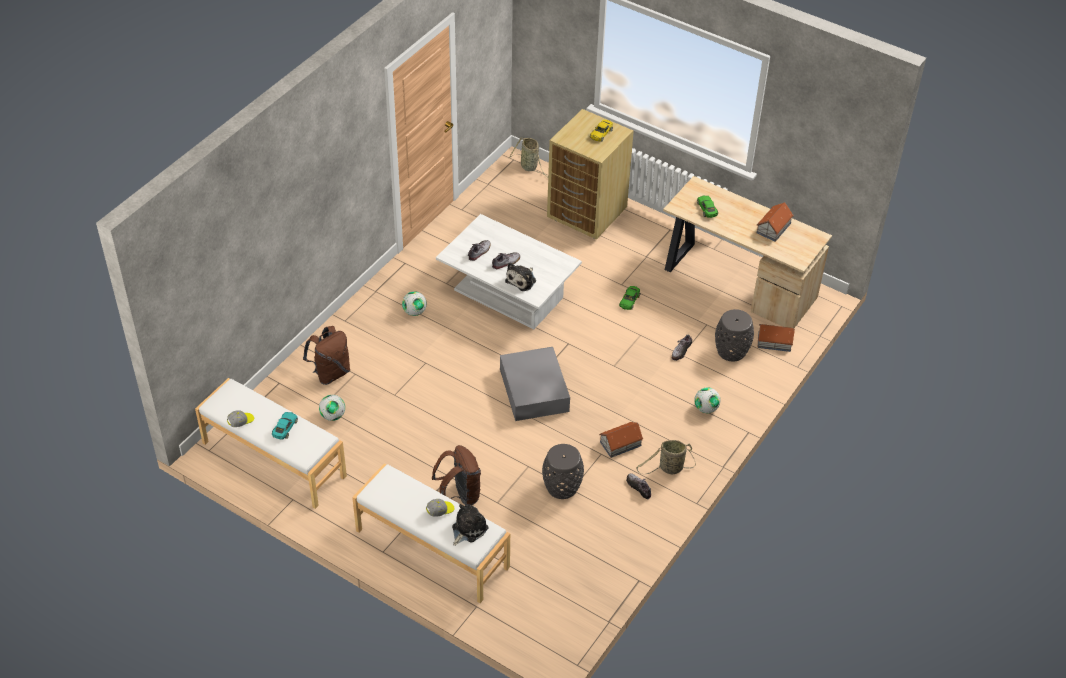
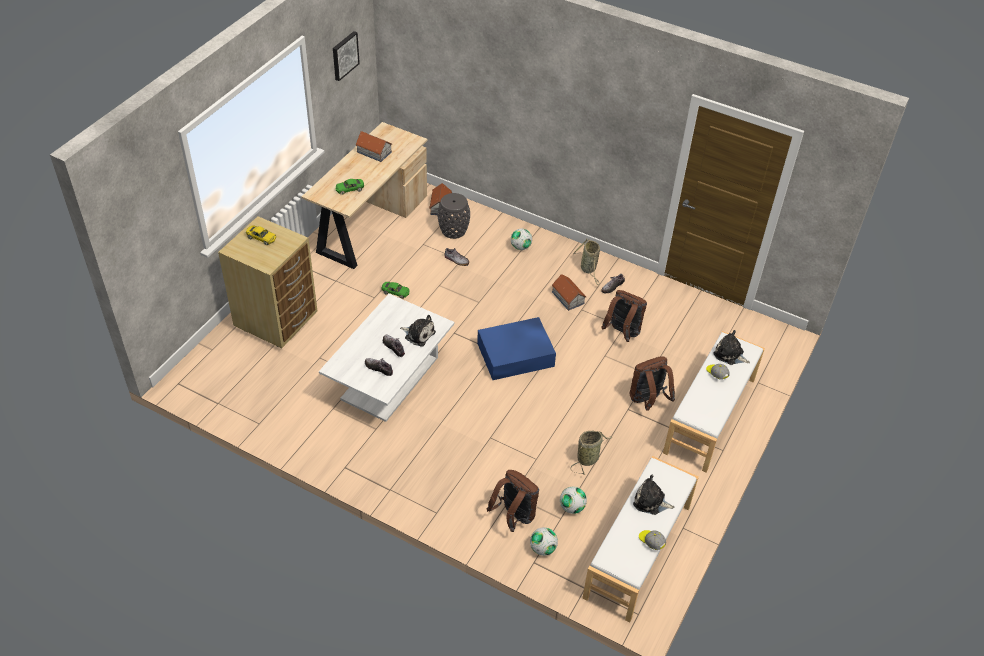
camera: 95 degrees left, 0 degrees up
(285, 428) = (651, 501): turquoise toy car -> plush toy
(414, 312) = (419, 452): football -> football (543, 548)
(530, 167) = (193, 369): basket -> basket (589, 458)
(534, 391) = (516, 355): grey storage box -> blue storage box
(562, 487) = (622, 333): grey stool -> brown backpack
(821, 129) = (344, 55): none -> picture

